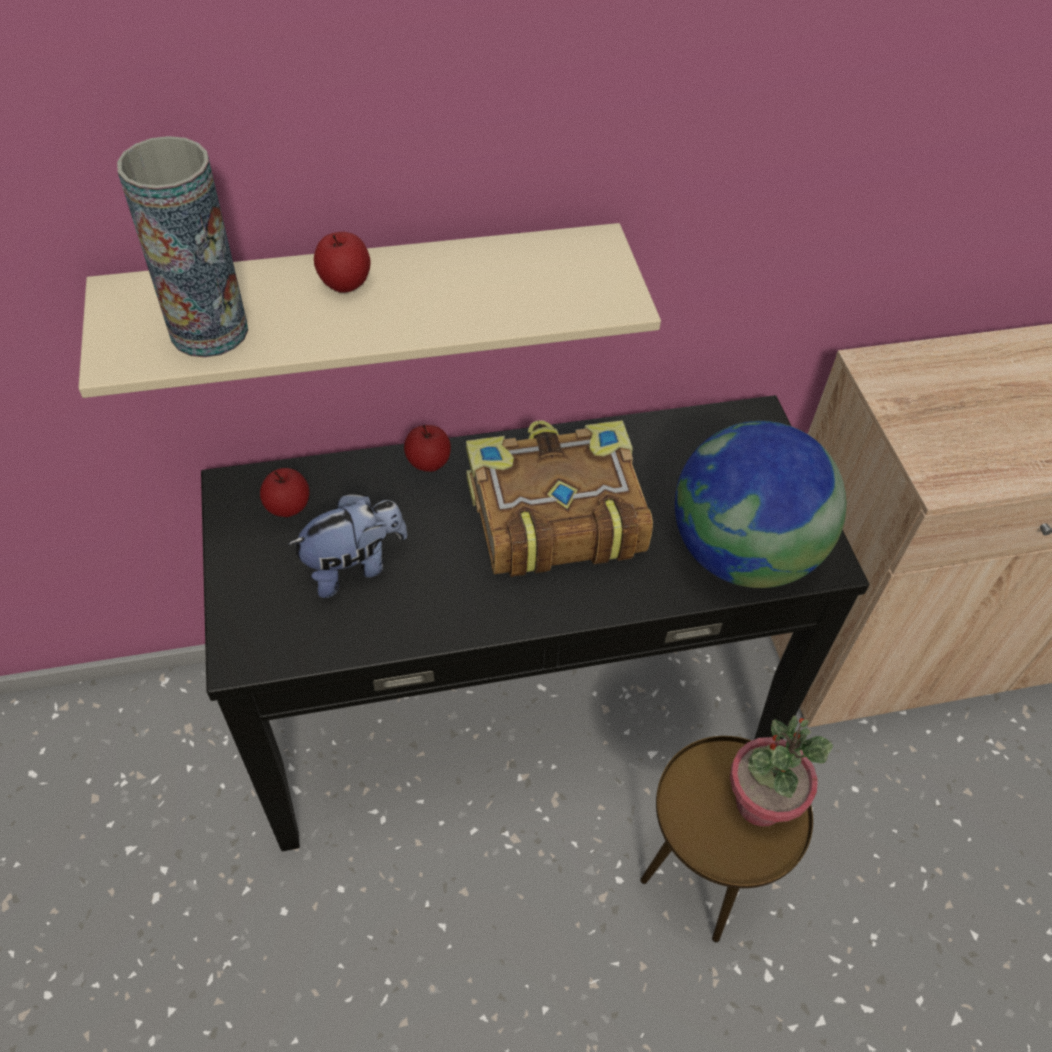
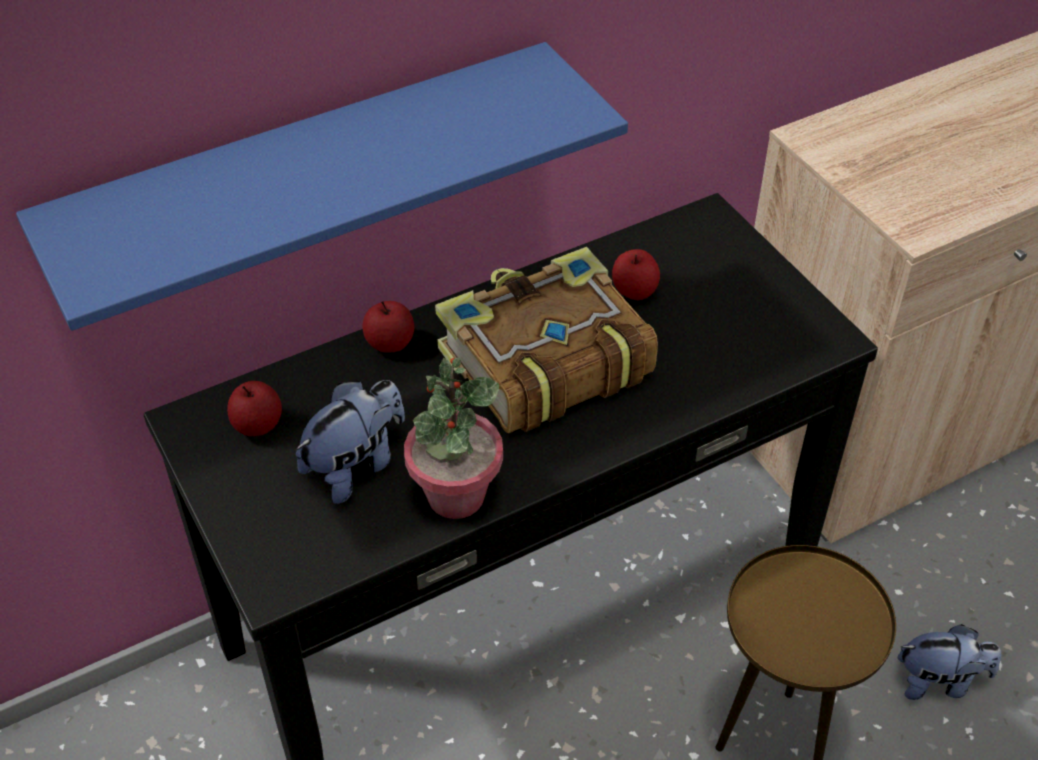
camera: 15 degrees left, 5 degrees down
(209, 331) = (179, 234): vase -> none
(345, 282) = (297, 157): apple -> apple (634, 291)
(369, 302) = (307, 179): beige shelf -> blue shelf
(742, 553) = (746, 350): globe -> none
(759, 802) = (833, 602): potted plant -> potted plant (455, 495)
(862, 883) = (939, 681): none -> plush toy

